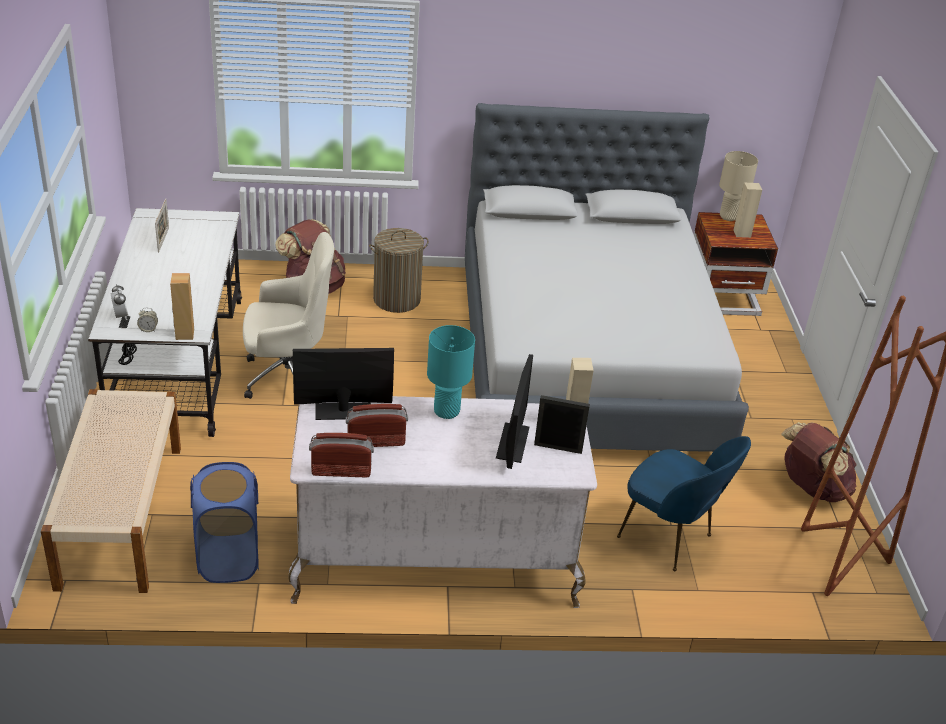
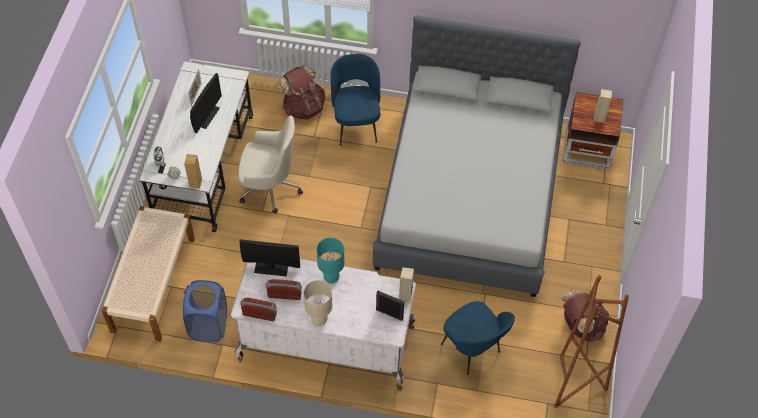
camera: 15 degrees right, 20 degrees up
(397, 299) = (356, 125): laundry basket -> blue chair
(512, 442) = (364, 306): monitor -> monitor (207, 116)
(728, 218) = (595, 101): beige table lamp -> beige table lamp (319, 320)

